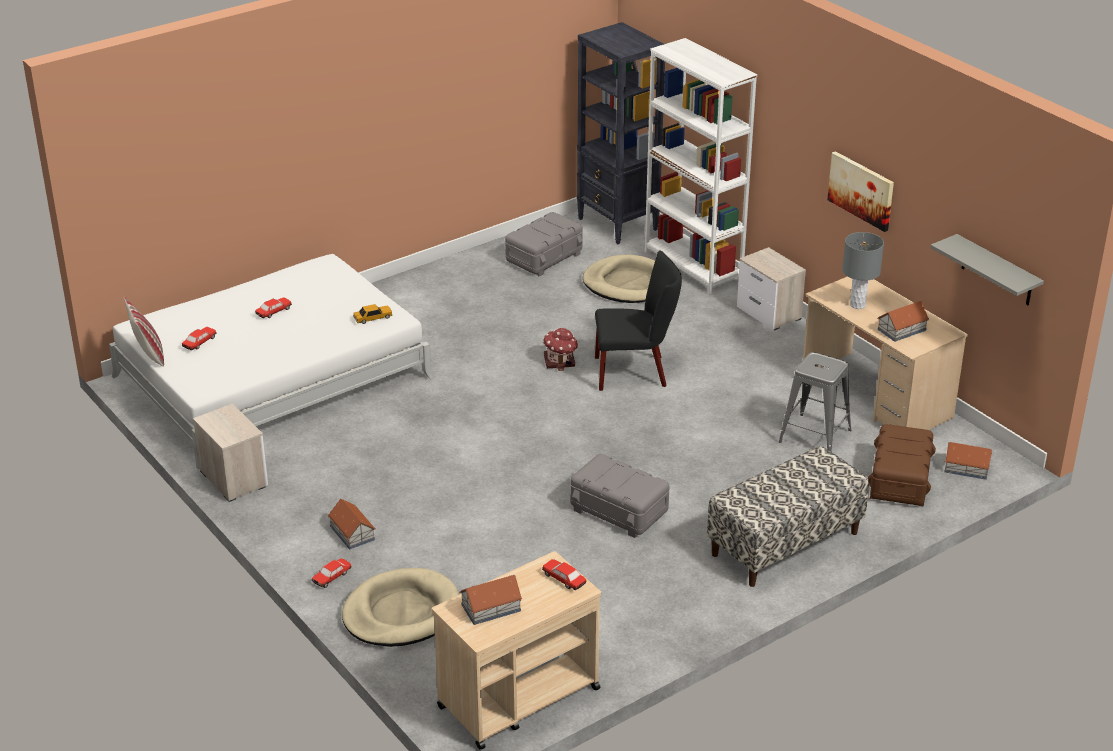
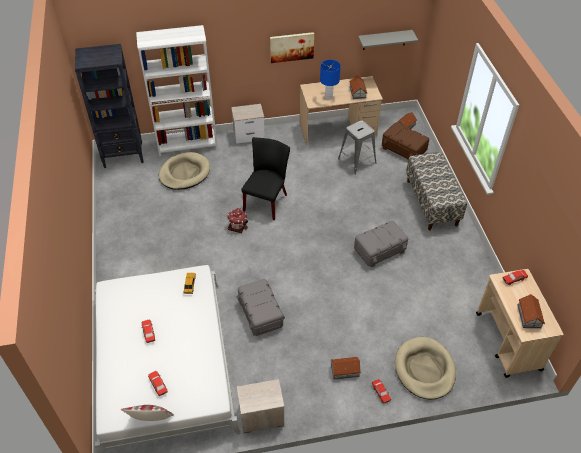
camera: 65 degrees left, 15 degrees up
(544, 258) = (132, 195): grey storage box -> grey storage box (261, 313)
(857, 305) = (328, 96): grey table lamp -> blue table lamp

